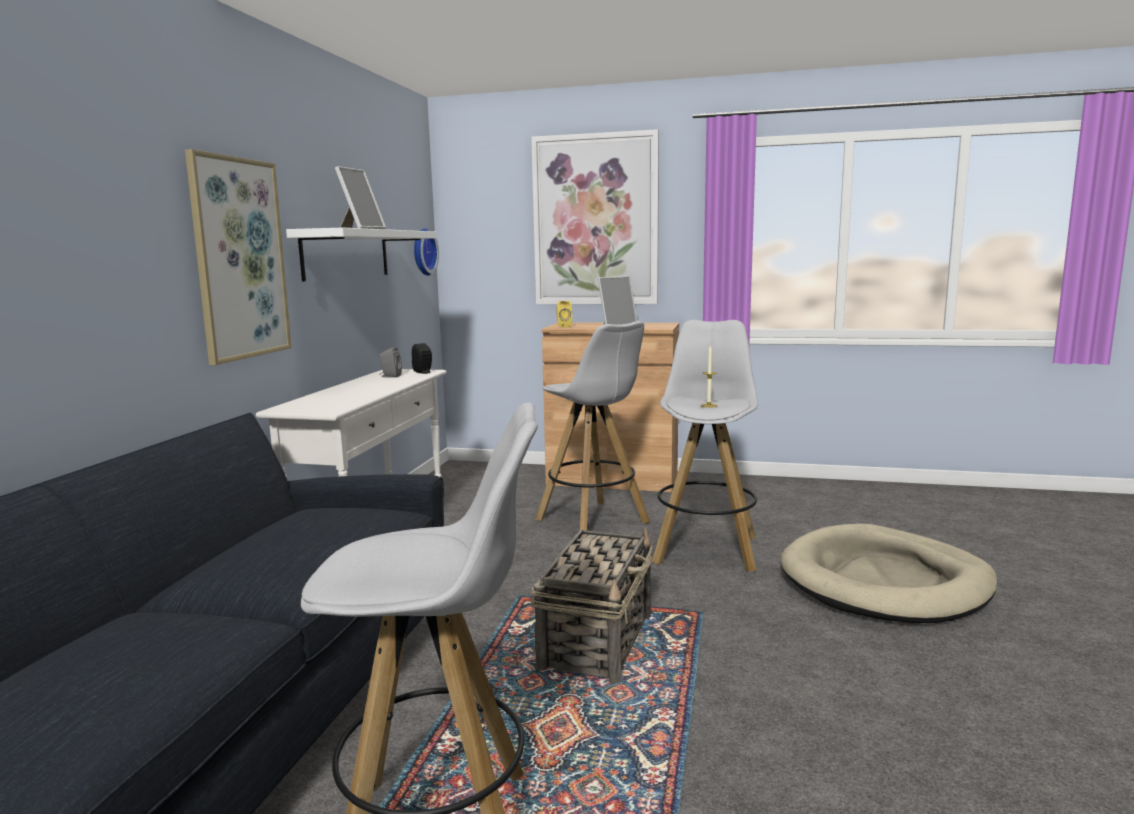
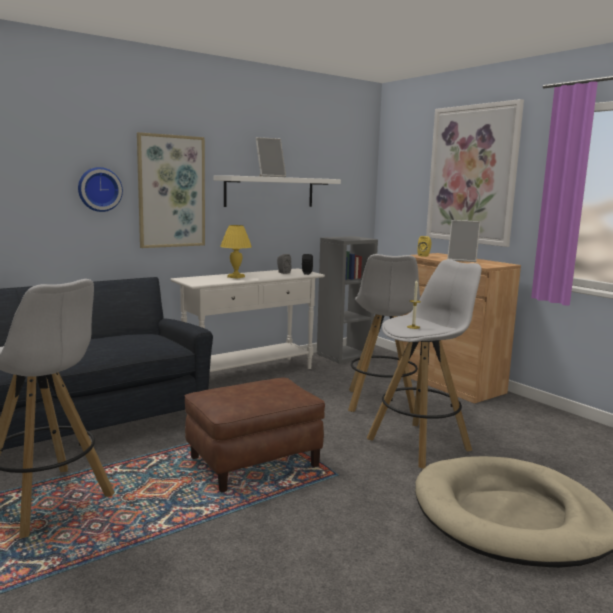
camera: 40 degrees right, 0 degrees up
(351, 392) = (236, 277): none -> yellow table lamp
(422, 252) = (357, 193): wall clock -> wall clock (99, 189)
(449, 482) = (344, 355): none -> grey bookcase
(597, 640) = (254, 461): basket -> brown ottoman

